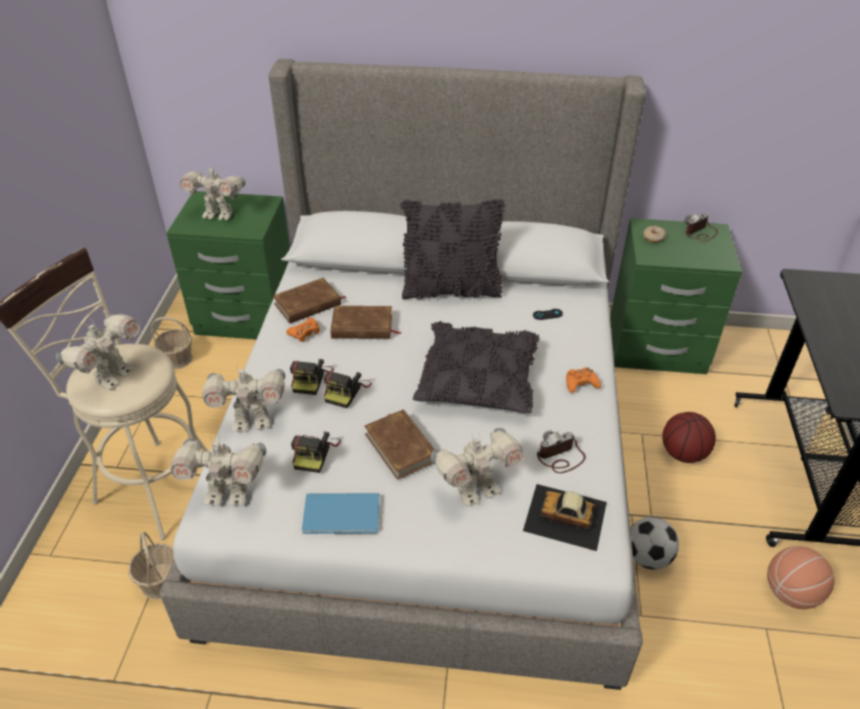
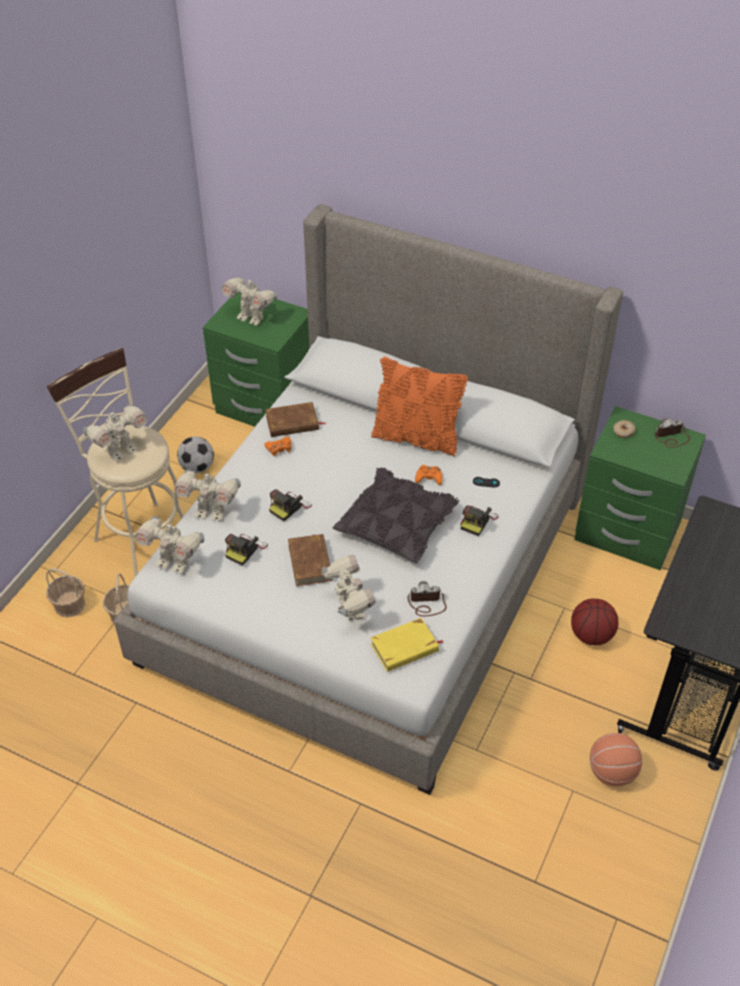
camera: 20 degrees right, 5 degrees up
(177, 359) = (194, 433): basket -> basket (69, 605)
(311, 379) = (267, 489): camera -> camera (477, 521)
(343, 516) = (247, 601): blue book -> none
(362, 327) = (326, 454): brown book -> none
(451, 289) = (416, 438): black pillow -> orange pillow
(475, 490) = (349, 610): toy robot -> toy robot turned 105 degrees counterclockwise
(565, 516) = (405, 648): toy car -> yellow book
(580, 384) = (478, 550): orange game controller -> orange game controller (429, 478)
(648, 557) = (508, 709): football -> football (197, 468)

